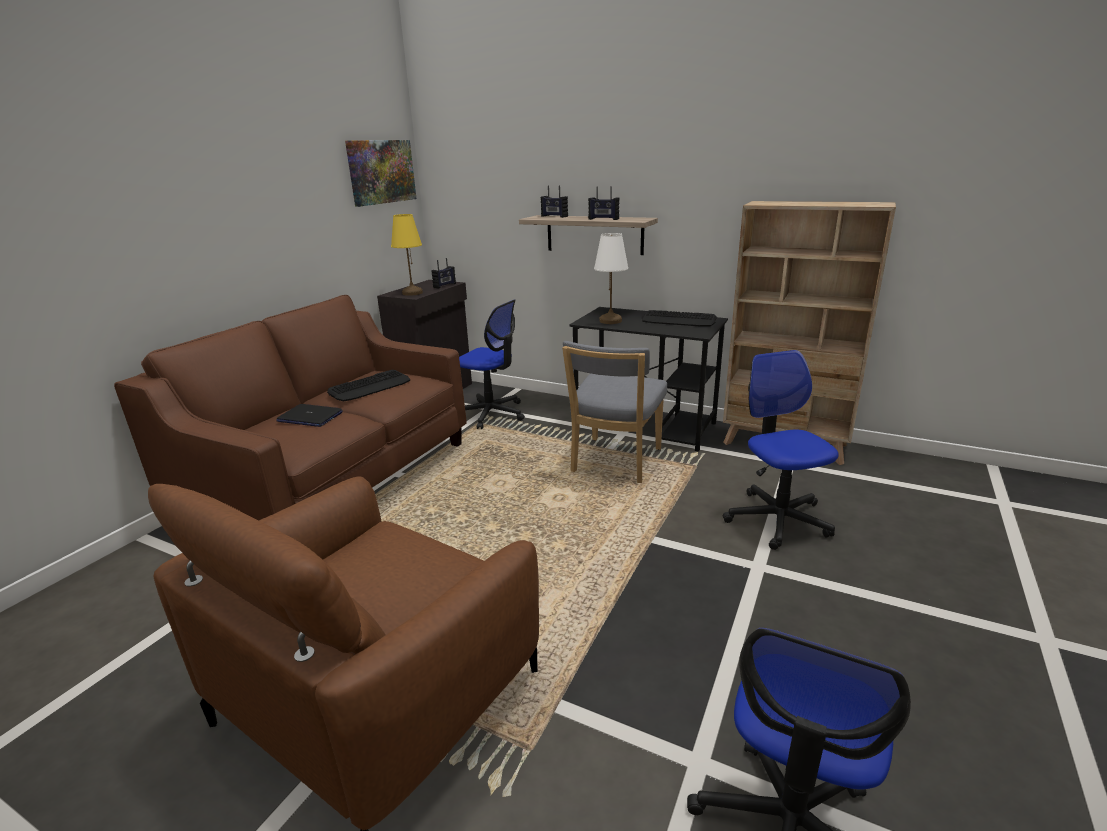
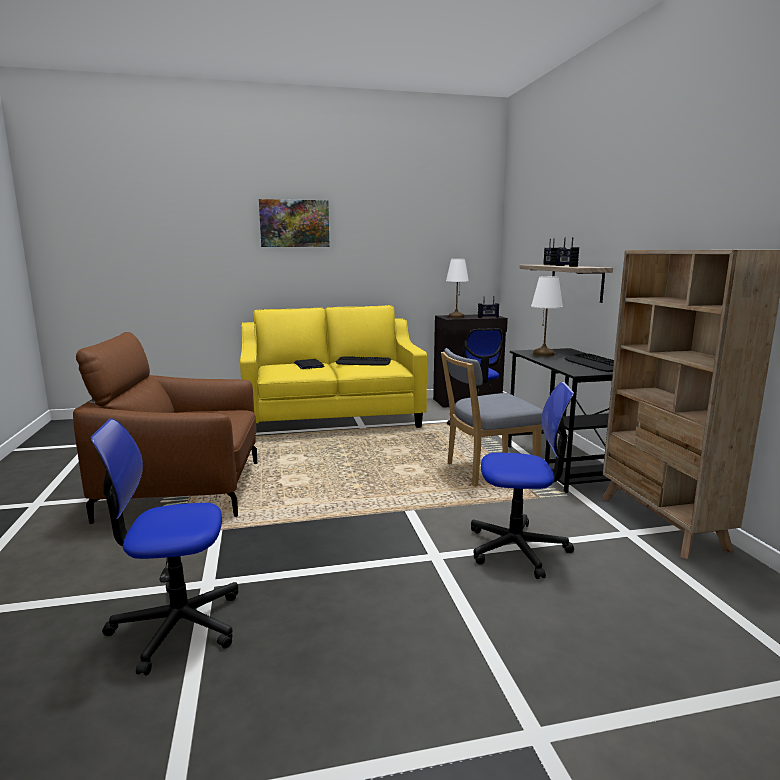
camera: 50 degrees right, 10 degrees down
(334, 480) = (332, 418): brown sofa -> yellow sofa
(381, 172) = (461, 229): picture -> picture (294, 223)
(412, 293) = (456, 317): yellow table lamp -> white table lamp
(777, 519) = (517, 548): office chair -> office chair turned 60 degrees clockwise

